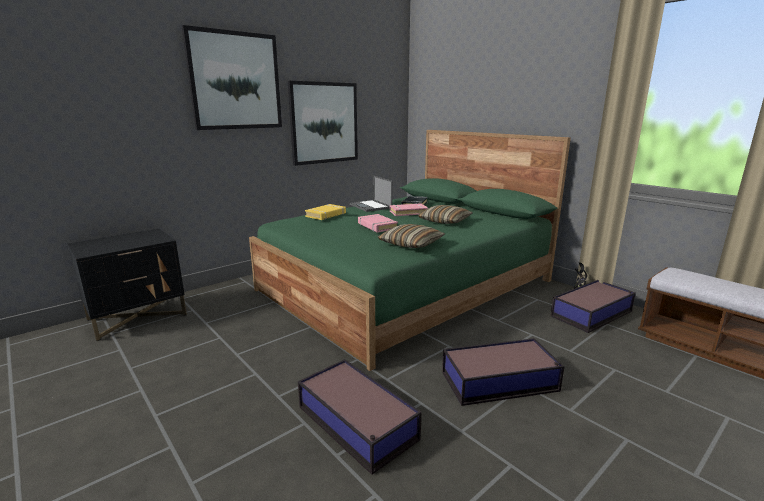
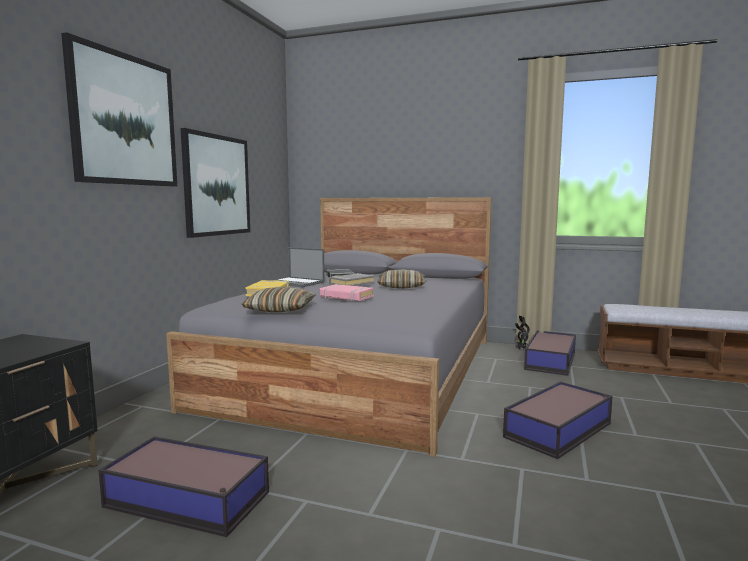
camera: 30 degrees left, 10 degrees down
(357, 424) = (492, 508): storage box -> storage box (188, 500)
(407, 285) = (362, 370): green bed -> grey bed
(408, 212) = (351, 283): pink book -> grey book
(411, 244) = (413, 306): pillow -> pillow (280, 310)

